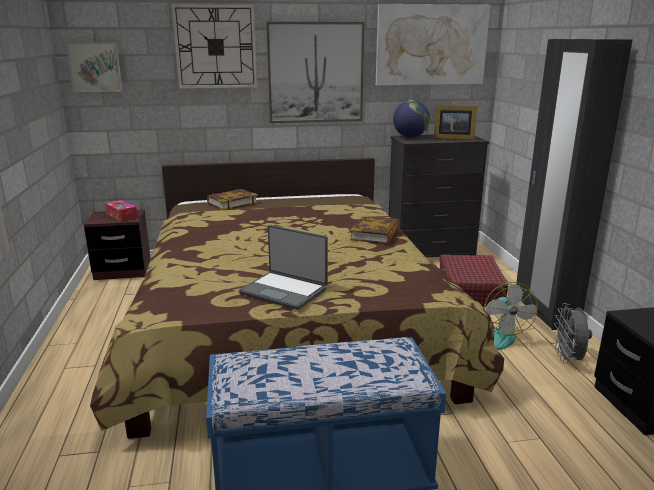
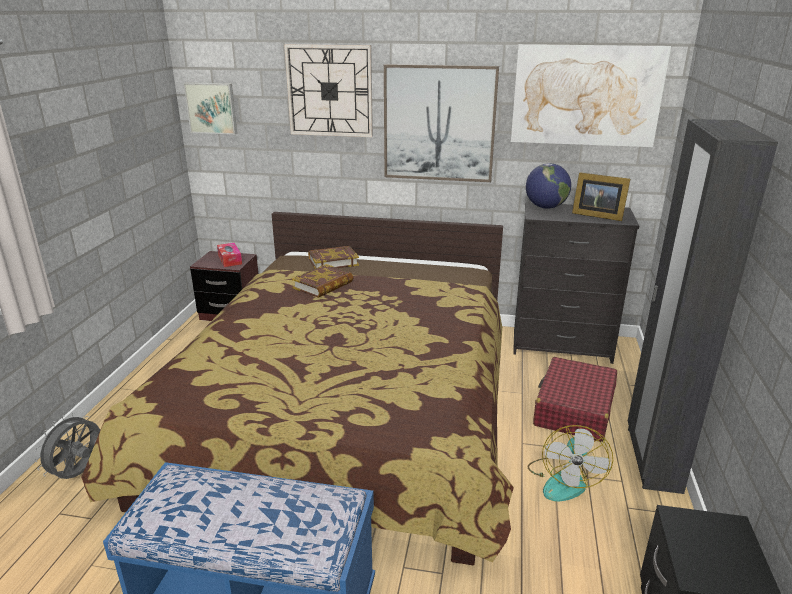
camera: 20 degrees right, 5 degrees up
(284, 291) = (282, 398): laptop -> none
(375, 234) = (442, 334): book -> book (323, 285)
(568, 359) = (634, 537): grey fan -> grey fan (79, 473)

